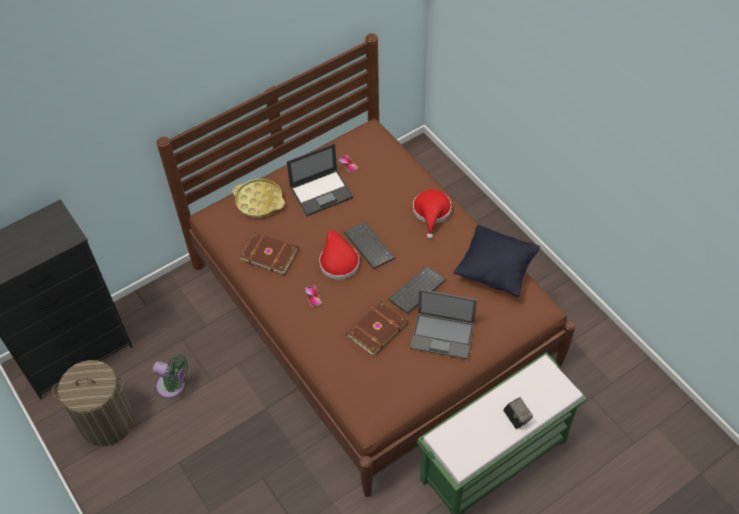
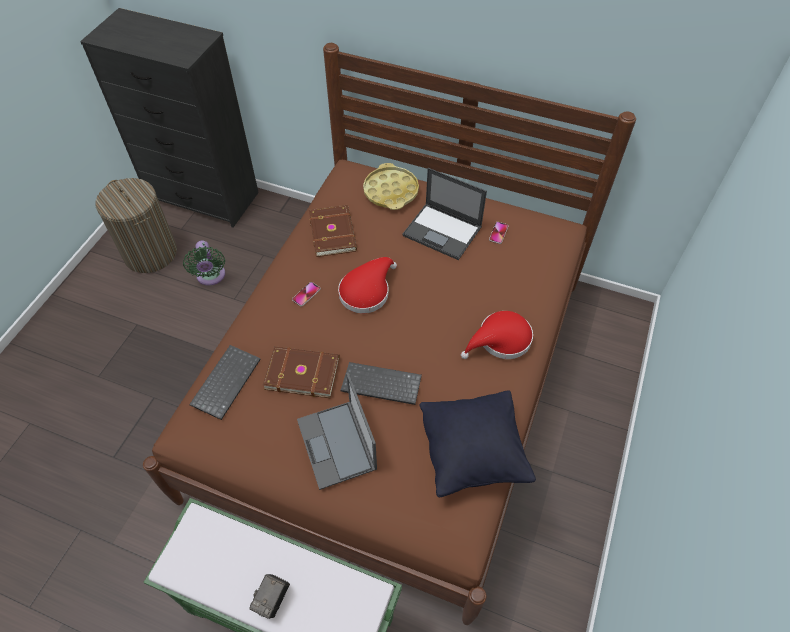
camera: 55 degrees right, 0 degrees up
(368, 246) = (406, 306): keyboard -> keyboard (225, 381)

